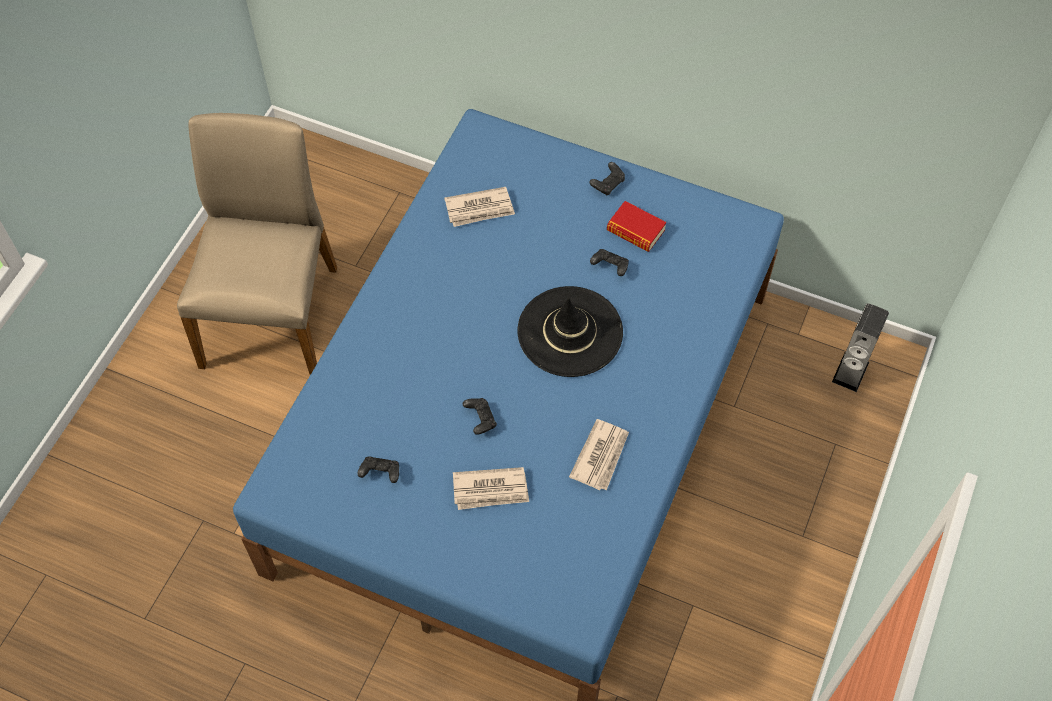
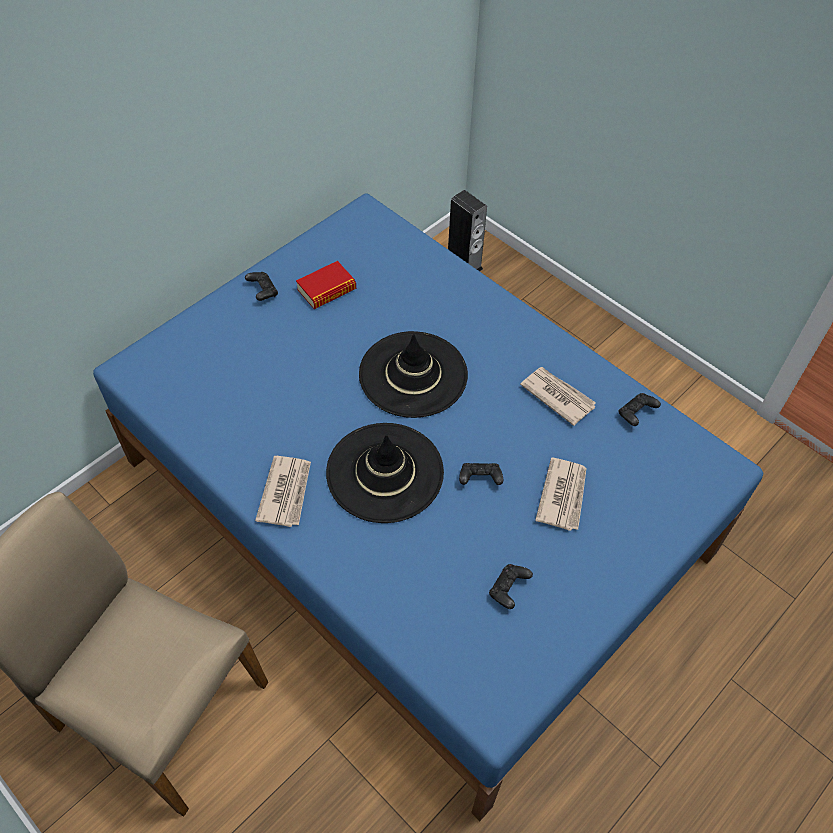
camera: 70 degrees left, 5 degrees down
(456, 346) = (385, 472): none -> black hat
(480, 209) = (228, 399): newspaper -> newspaper (286, 492)
(610, 267) = (356, 321): black game controller -> black game controller (636, 414)

